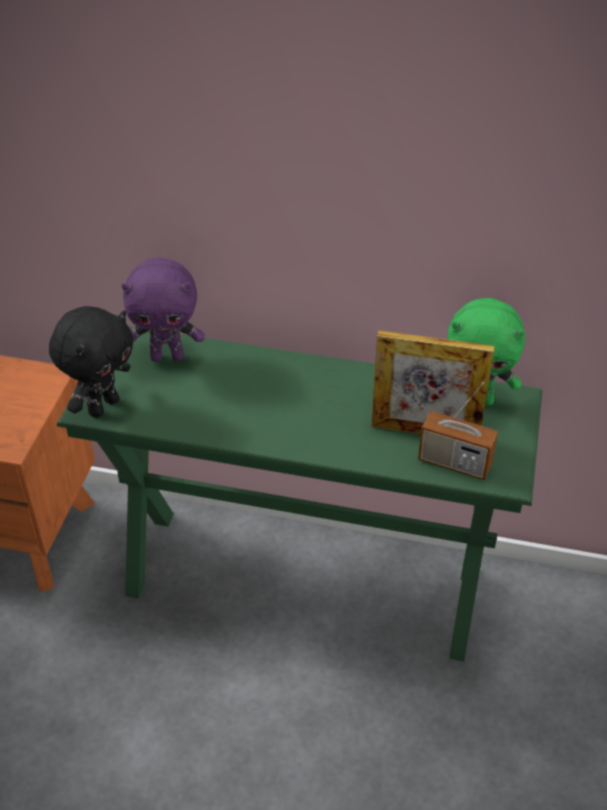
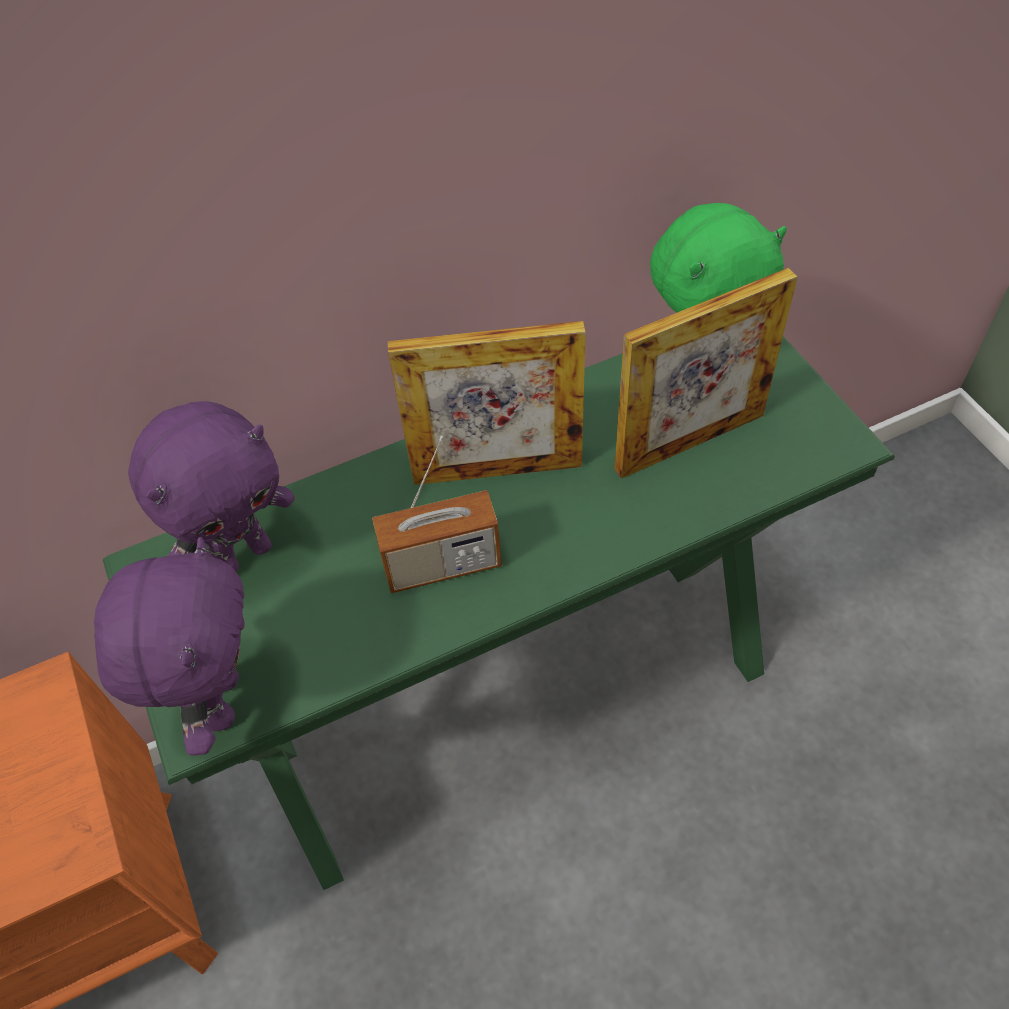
camera: 35 degrees left, 10 degrees up
(102, 406) = (219, 701): black plush toy -> purple plush toy
(315, 388) = (497, 470): none -> picture frame
(454, 463) = (766, 462): radio -> radio (442, 565)

